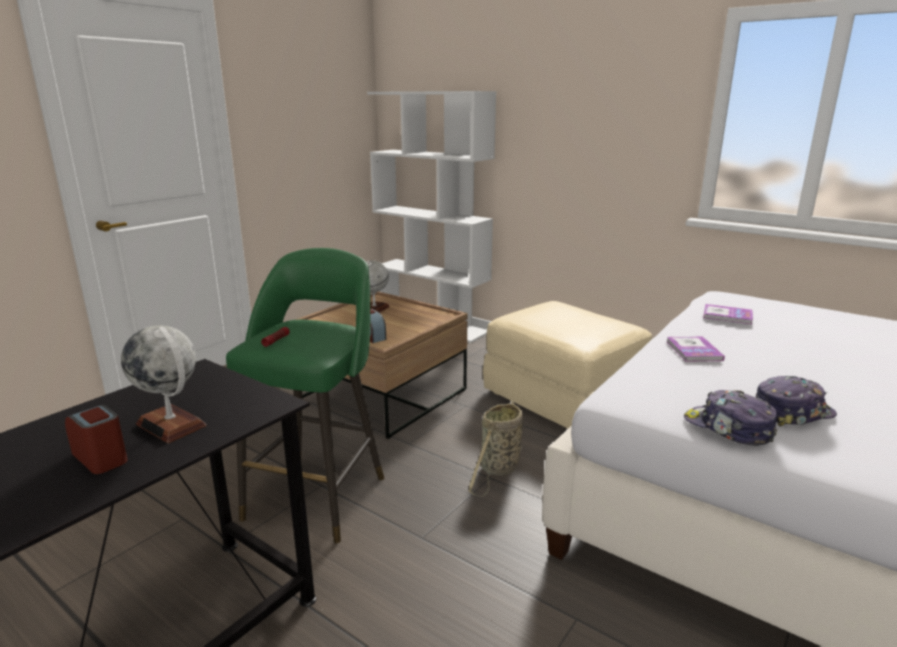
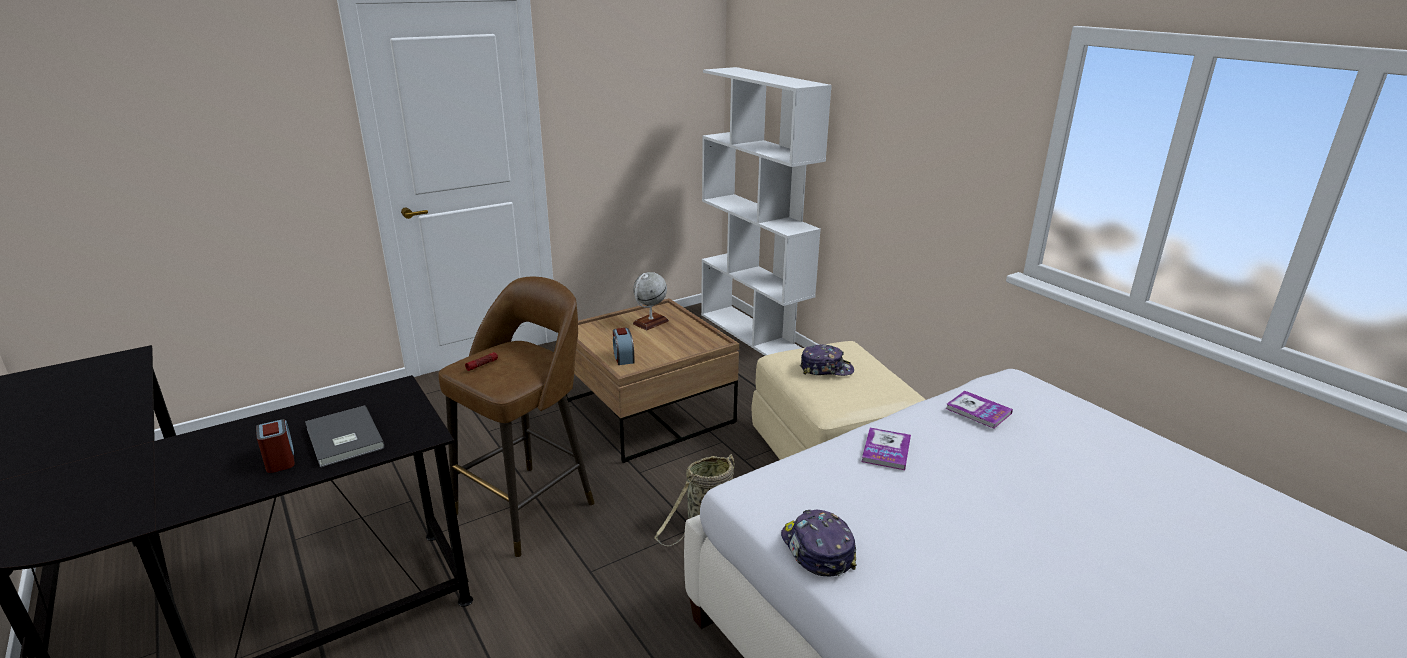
camera: 20 degrees right, 5 degrees up
(171, 425) = (342, 439): globe -> grey book
(318, 495) = (528, 507): green stool -> brown stool
(792, 412) = (906, 548): cap -> cap (826, 369)

